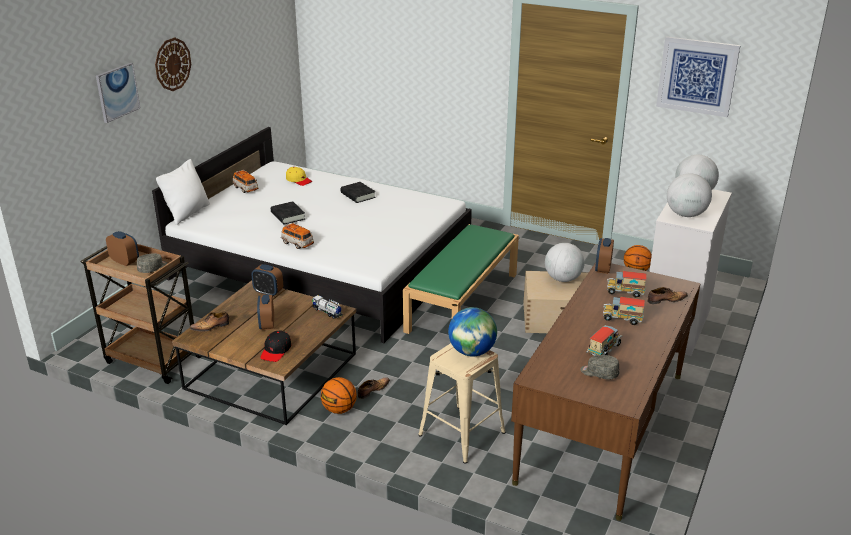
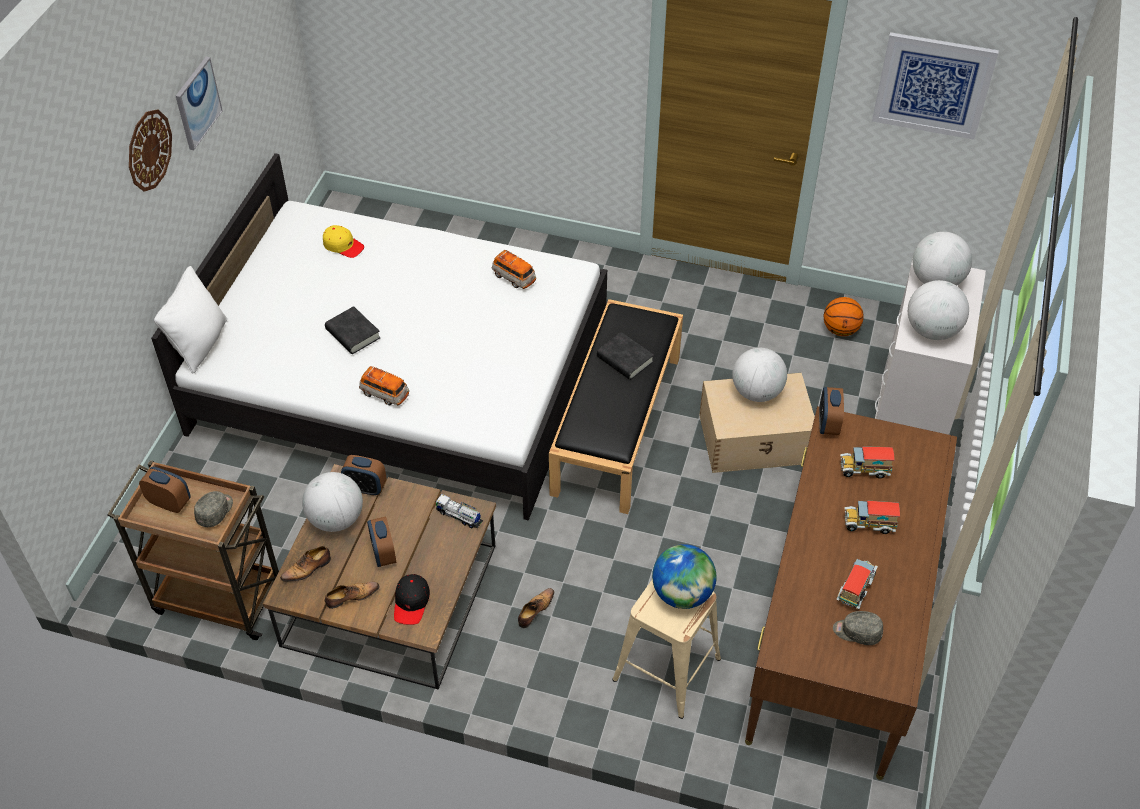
camera: 10 degrees left, 20 degrees up
(117, 92) = (90, 237): picture -> picture (197, 103)
(241, 305) = (336, 519): none -> globe
(245, 189) = (269, 276): toy car -> toy car (514, 278)
(339, 409) = (500, 651): basketball -> none
(358, 195) = (441, 271): black book -> black book (625, 359)
(462, 301) = (616, 423): green bench -> black bench
(665, 300) = (917, 478): shoe -> shoe (351, 597)

